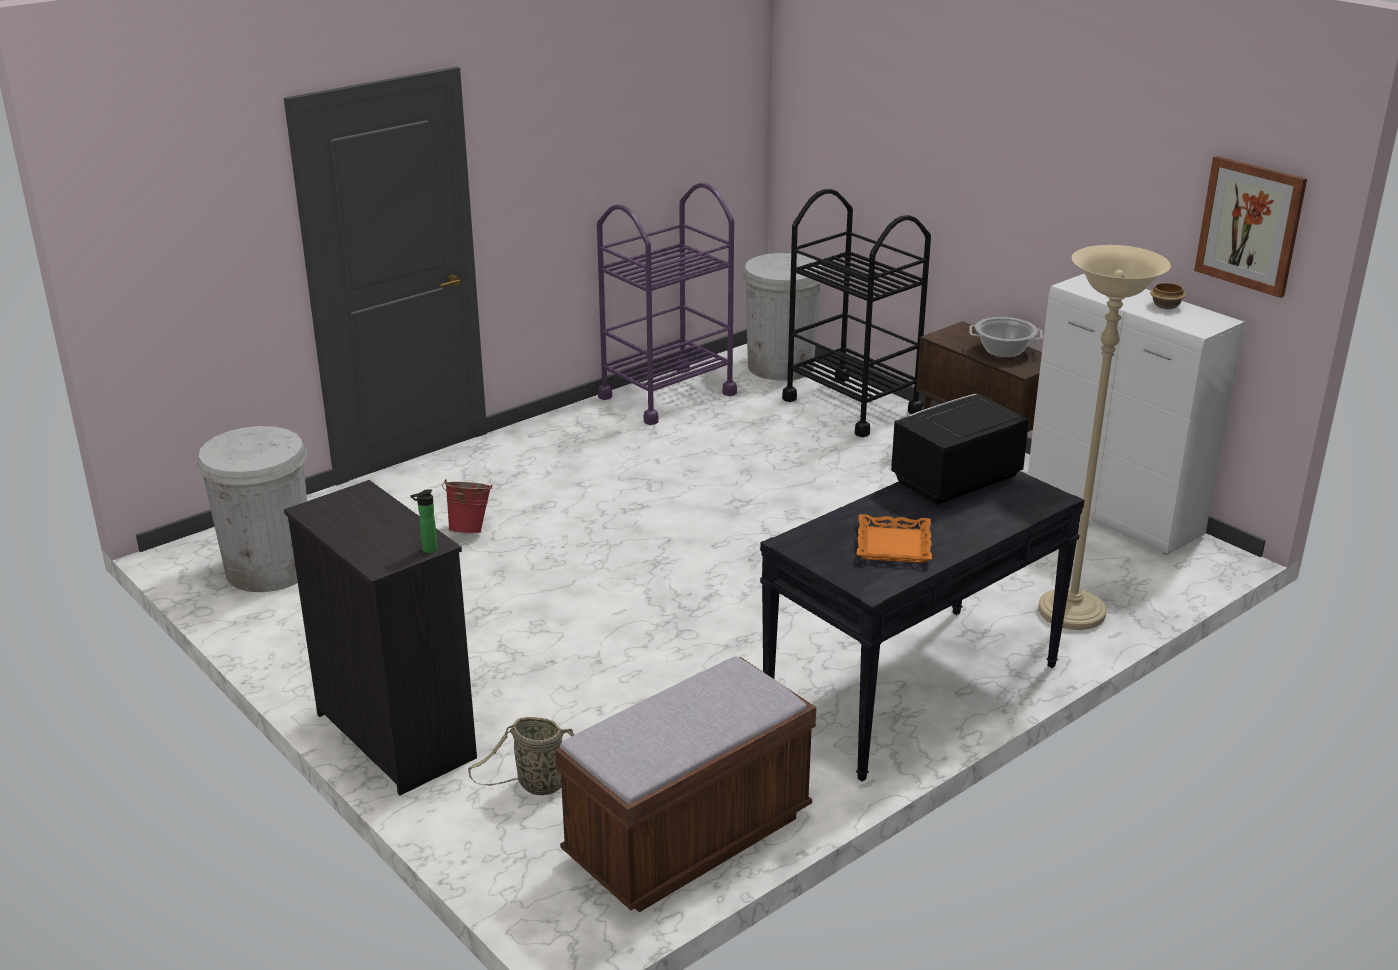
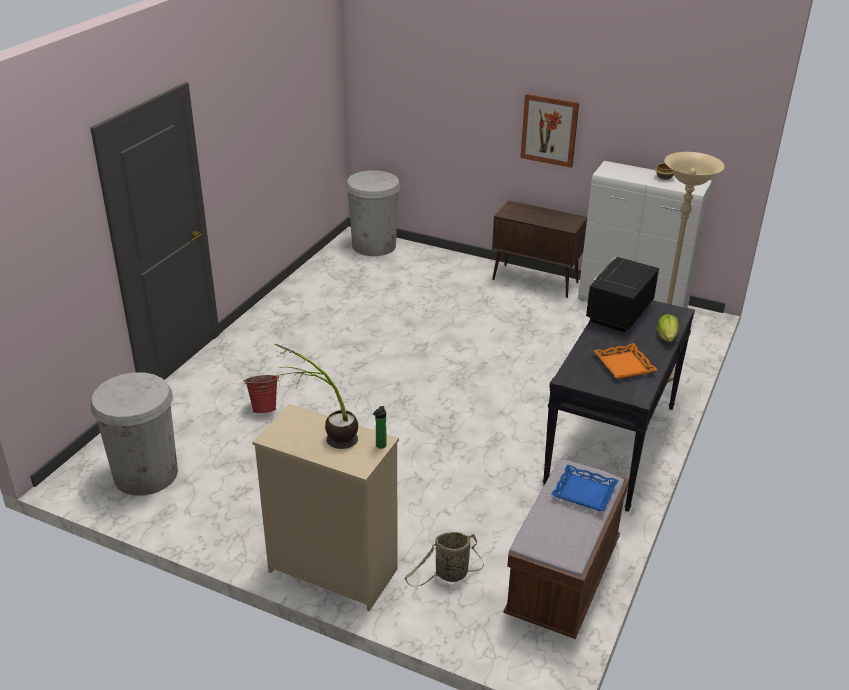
camera: 25 degrees left, 5 degrees up
(370, 523) = (323, 436): none -> potted plant
(396, 734) = (332, 569): black dresser -> beige dresser
(667, 395) = (318, 281): purple cart -> none
(727, 703) = (584, 492): none -> blue tray
(851, 405) = (437, 264): black cart -> none
(999, 525) = (667, 337): none -> lettuce
(1003, 351) = (548, 216): cooking pot -> none
(1250, 225) = (712, 124): picture -> picture (549, 130)

